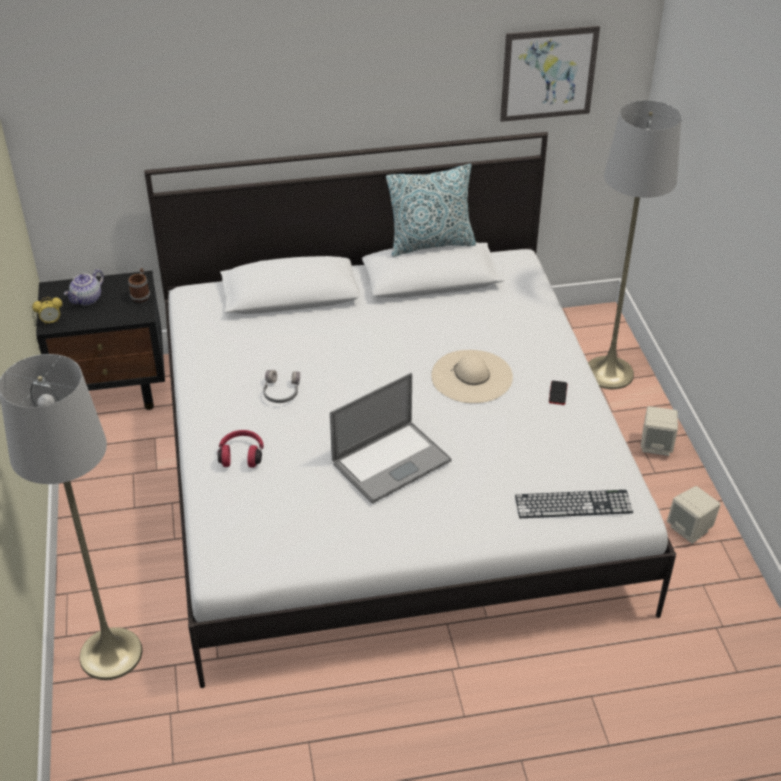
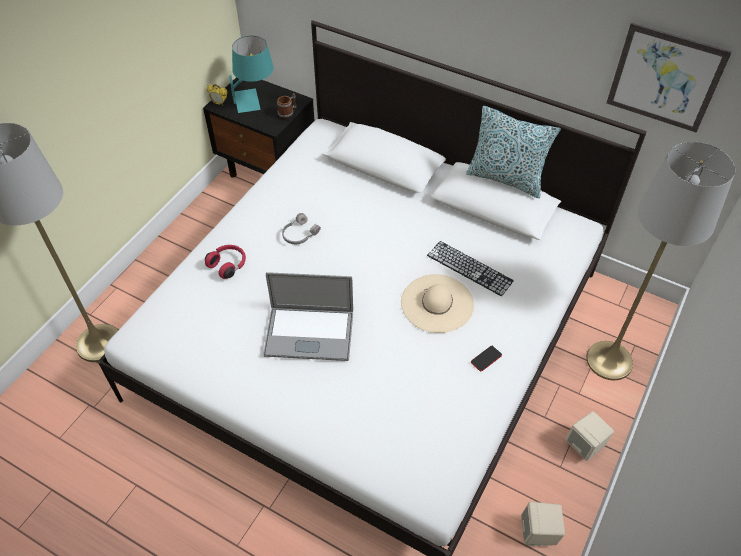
camera: 40 degrees right, 10 degrees up
(87, 299) = (254, 99): teapot -> turquoise table lamp
(573, 504) = (396, 458): keyboard -> keyboard (469, 268)

